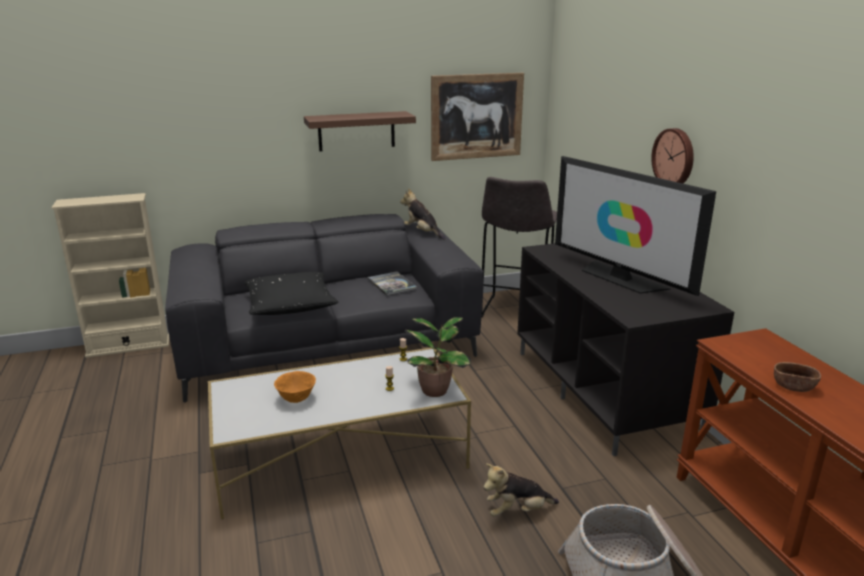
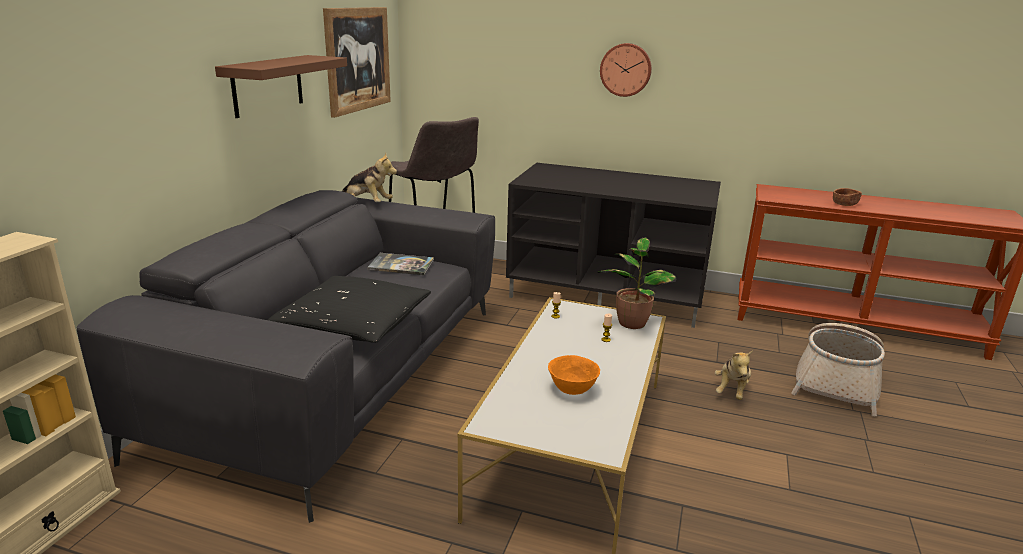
camera: 55 degrees left, 0 degrees up
(422, 233) = (366, 204): plush toy -> plush toy turned 150 degrees counterclockwise
(620, 278) = (625, 183): television -> none

